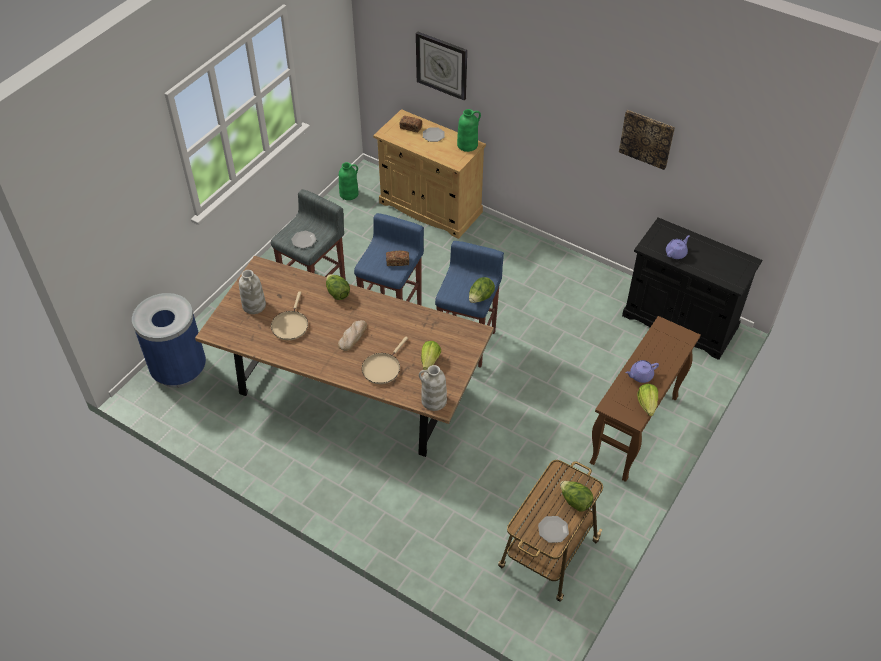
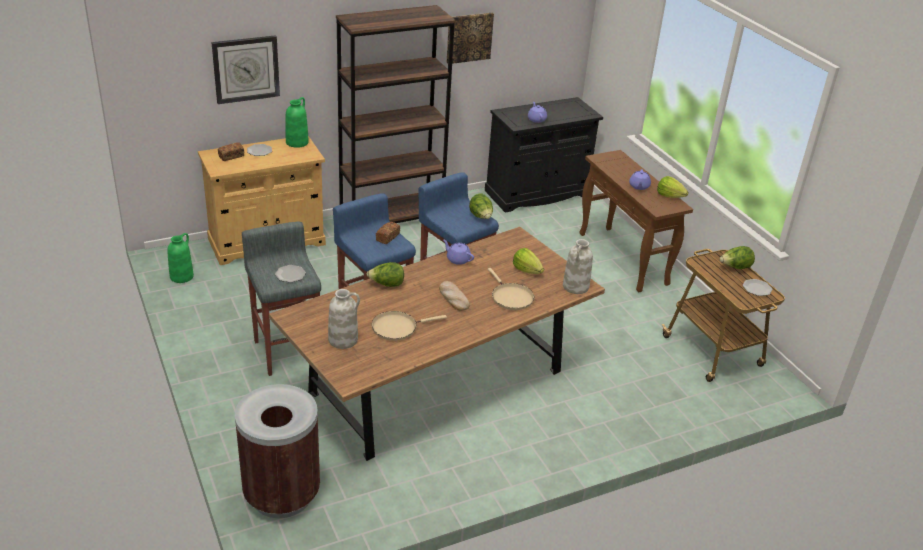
camera: 60 degrees left, 15 degrees down
(179, 369) = (281, 494): blue trash can -> brown trash can
(290, 325) = (397, 328): beige frying pan -> beige frying pan turned 120 degrees clockwise
(407, 314) = (457, 259): none -> purple teapot
(535, 253) = (392, 218): none -> brown bookcase

